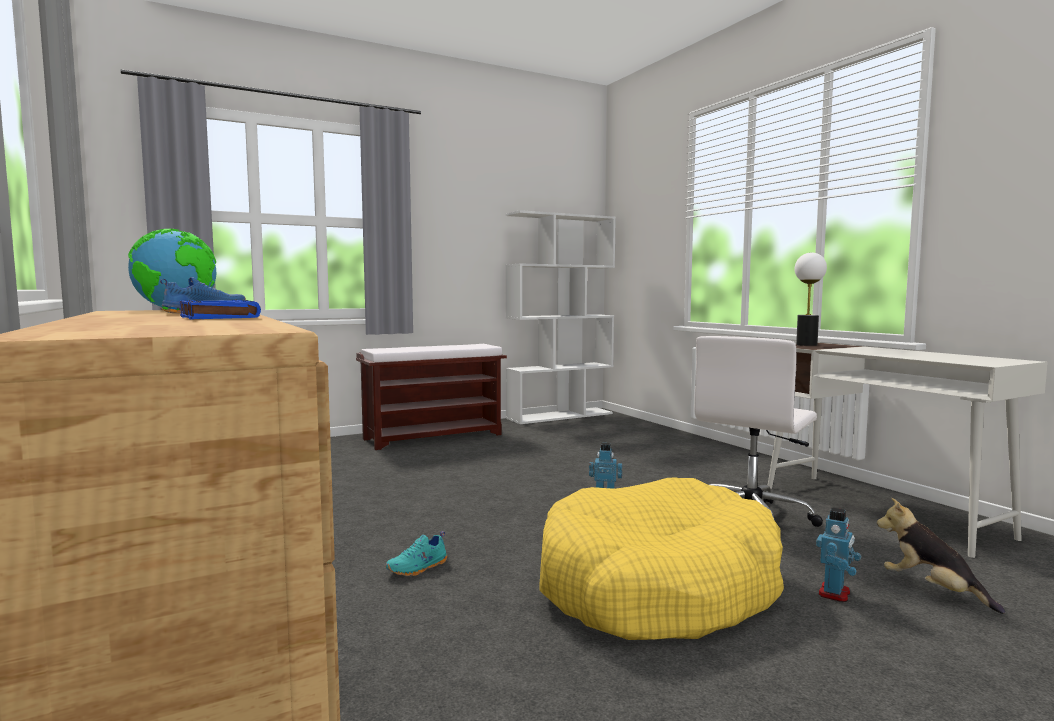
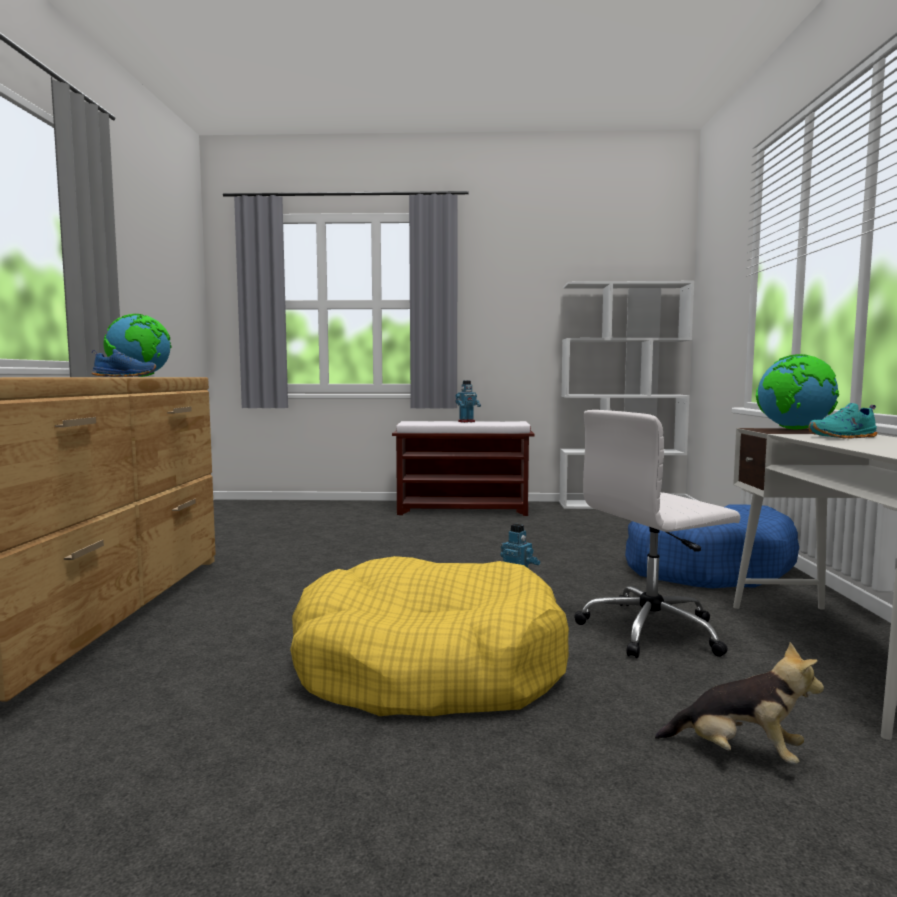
camera: 30 degrees right, 0 degrees up
(218, 317) = (74, 376): blue book -> none
(418, 568) = (271, 607): turquoise shoe -> turquoise shoe (843, 437)
(705, 460) = (709, 568): none -> blue dog bed
(807, 345) = (794, 429): table lamp -> globe
(835, 594) = (601, 722): toy robot -> toy robot (466, 422)
(932, 590) = (739, 754): plush toy -> plush toy turned 120 degrees clockwise

